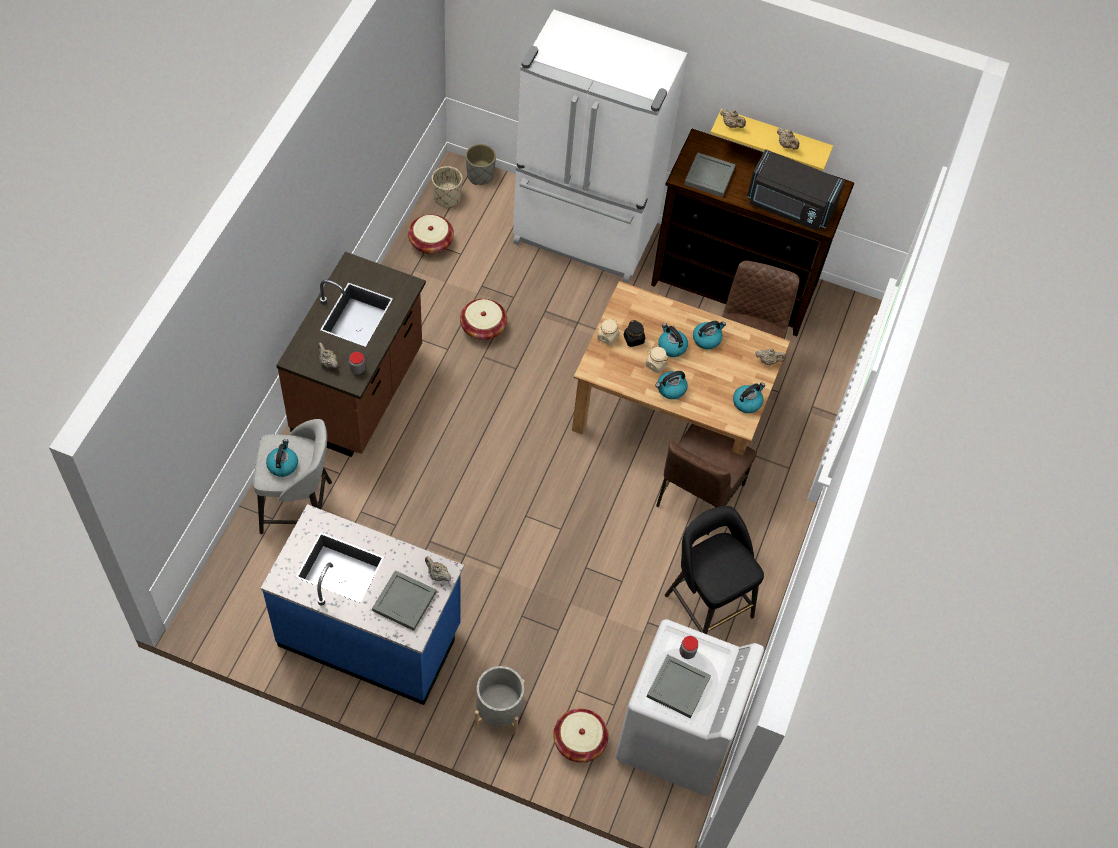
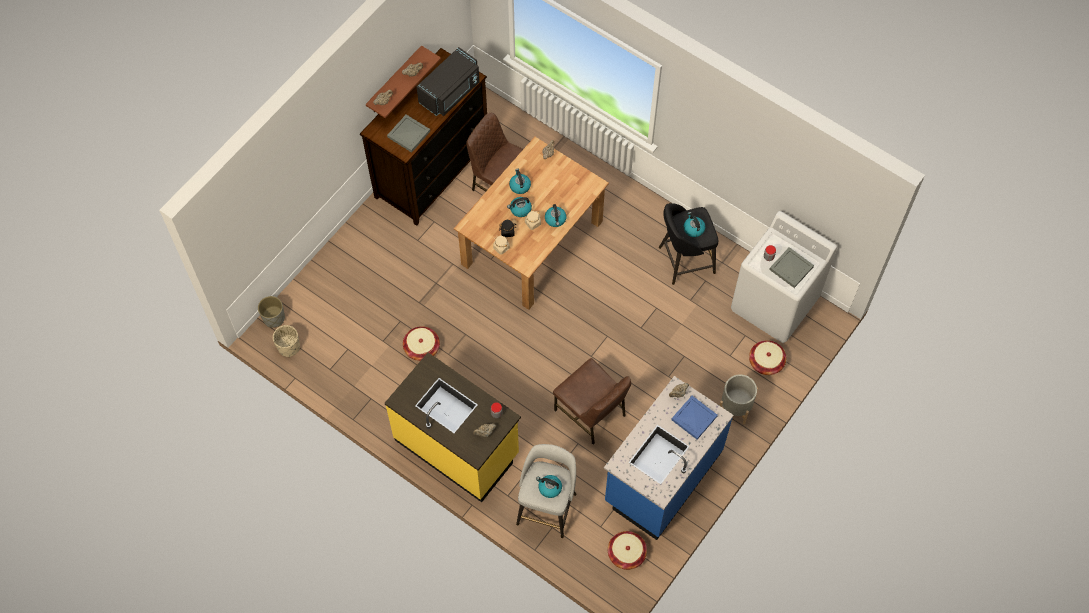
camera: 70 degrees left, 5 degrees up
(359, 393) = (457, 446): brown counter -> yellow counter
(405, 601) = (694, 417): grey tray -> blue tray
(431, 242) = (330, 368): basket -> basket (626, 553)
(584, 236) = (357, 258): white fridge -> none
(698, 495) = (601, 243): brown chair -> brown chair (591, 413)
(747, 402) = (578, 176): kettle -> kettle (693, 229)
(774, 138) = (394, 81): yellow shelf -> brown shelf

